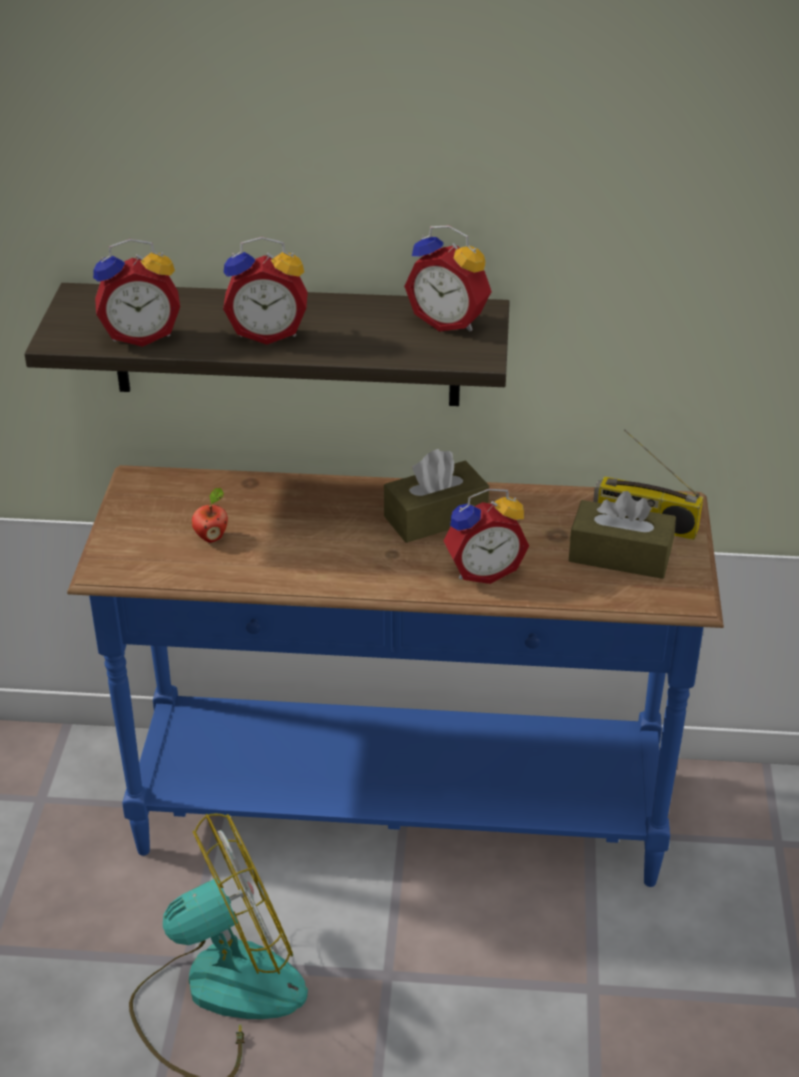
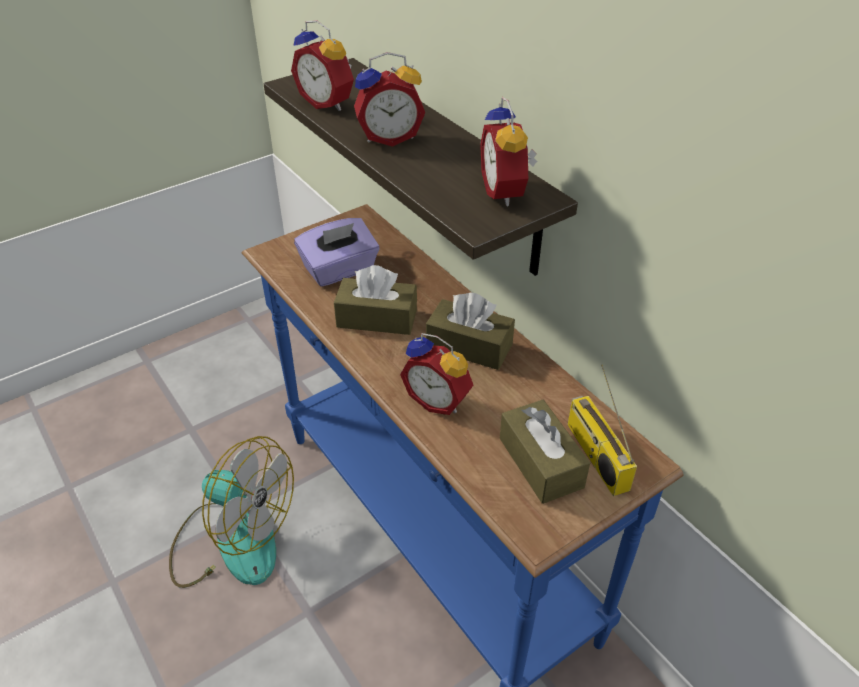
camera: 50 degrees right, 5 degrees up
(211, 537) = (340, 270): apple -> purple tissue box
(268, 333) = (389, 137): alarm clock -> alarm clock turned 60 degrees counterclockwise
(322, 550) = (377, 318): none -> brown tissue box

